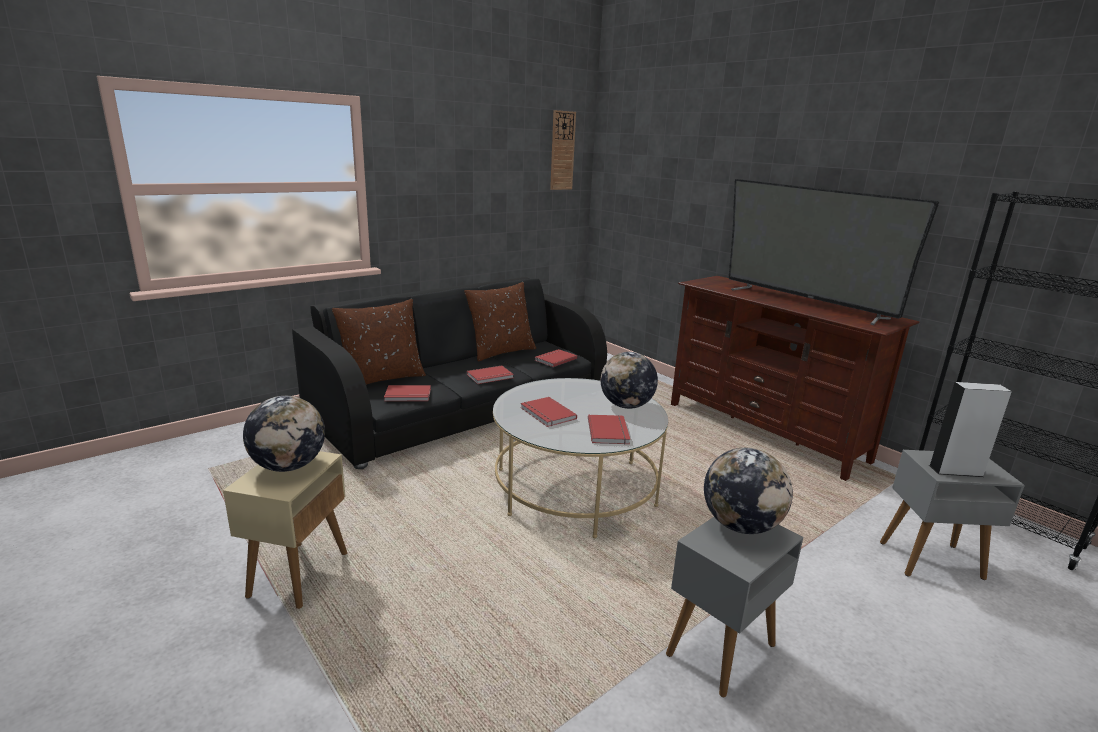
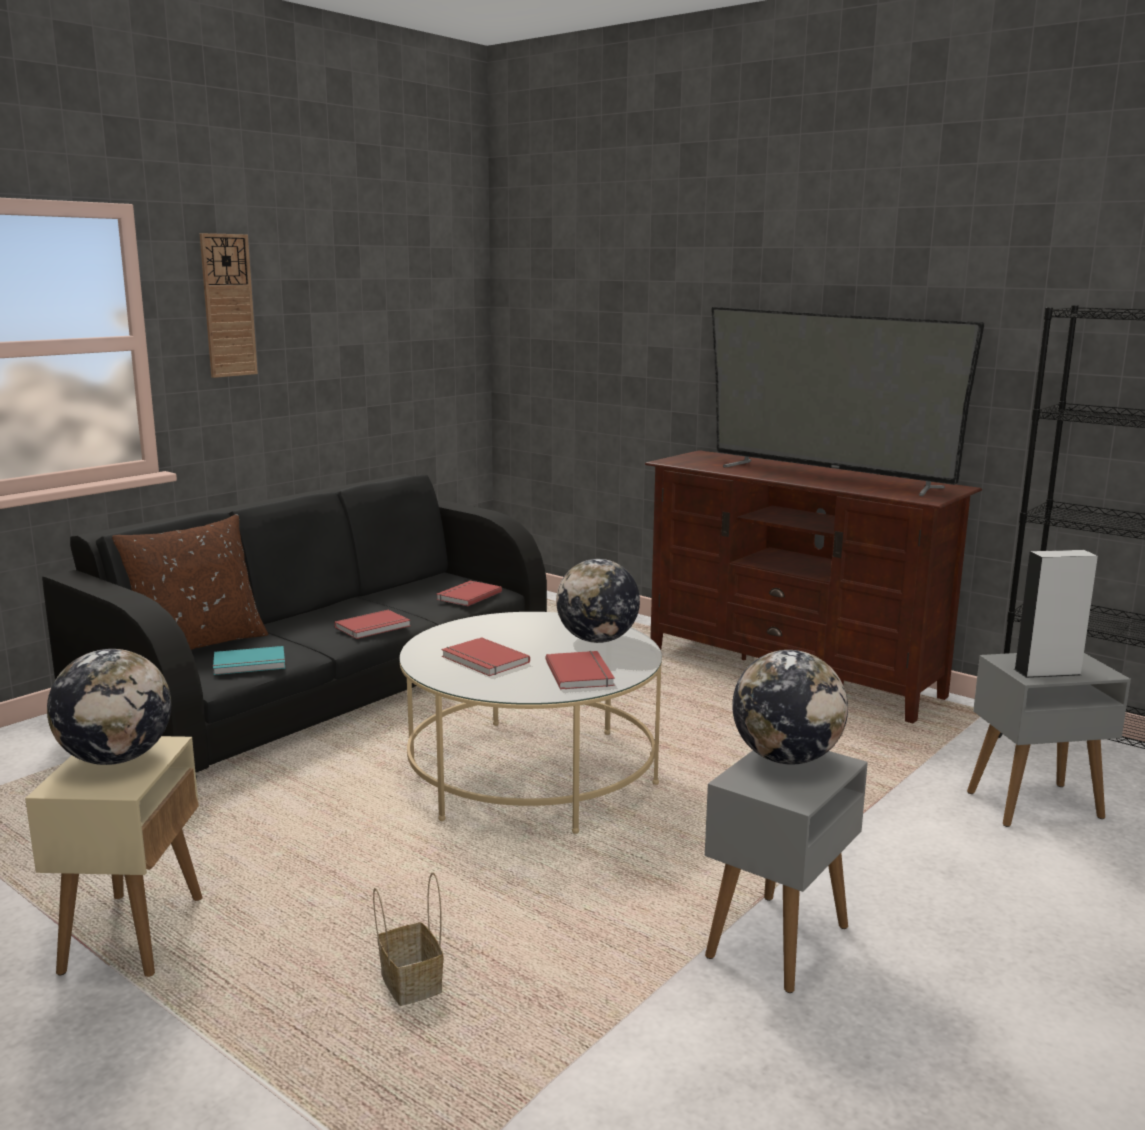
camera: 10 degrees left, 5 degrees down
(408, 395) = (250, 664): red book -> turquoise book
(458, 642) = (409, 983): none -> basket
(501, 352) = (379, 592): brown pillow -> none
(562, 151) = (443, 277): wall clock -> wall clock (228, 305)

